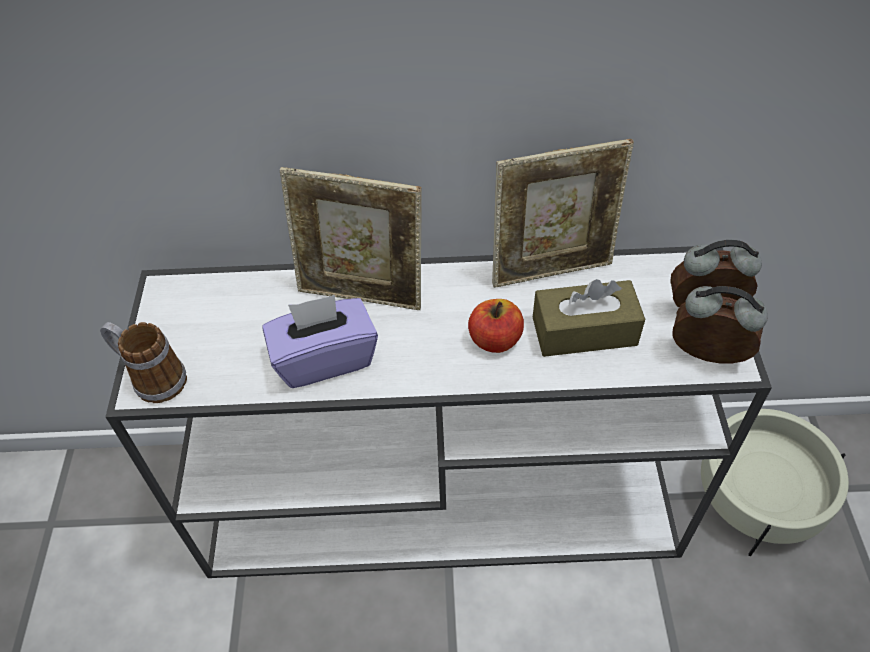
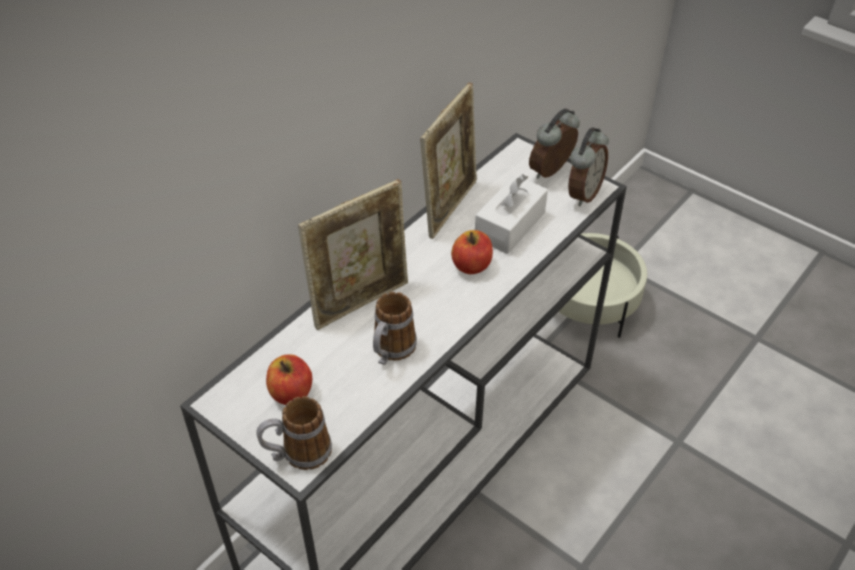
camera: 50 degrees left, 5 degrees down
(214, 326) = (291, 392): none -> apple
(324, 358) = (391, 352): purple tissue box -> mug
(584, 331) = (510, 225): brown tissue box -> white tissue box
(706, 358) = (582, 194): alarm clock -> alarm clock turned 150 degrees clockwise

